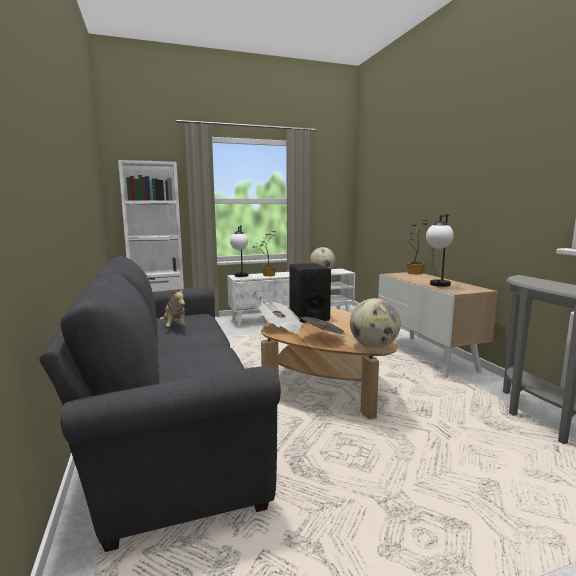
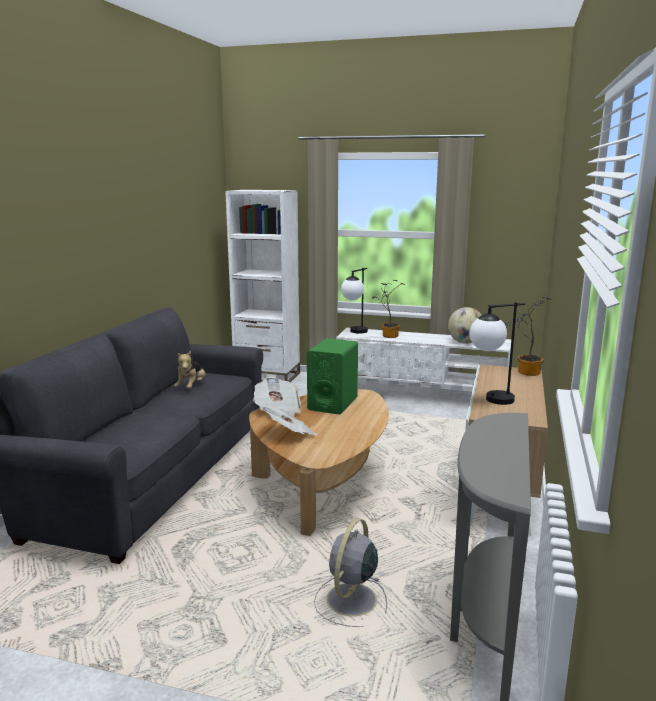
camera: 35 degrees right, 5 degrees up
(308, 316) = (333, 403): black speaker -> green speaker
(374, 346) = (313, 457): globe -> none
(477, 448) = (350, 601): none -> grey fan

